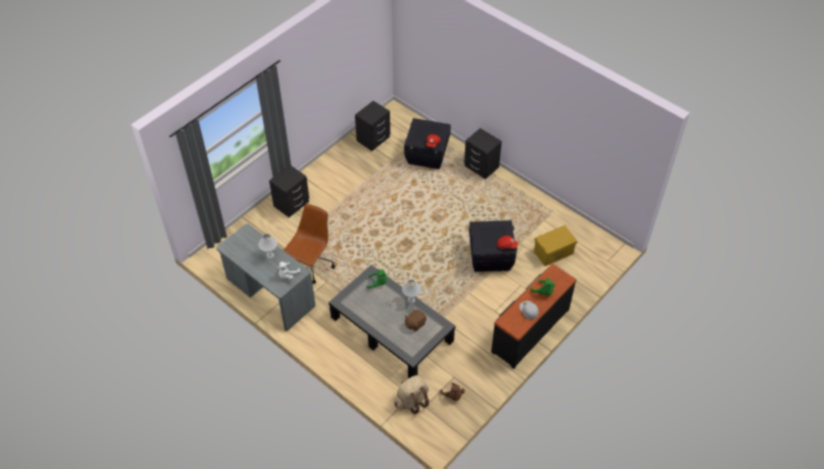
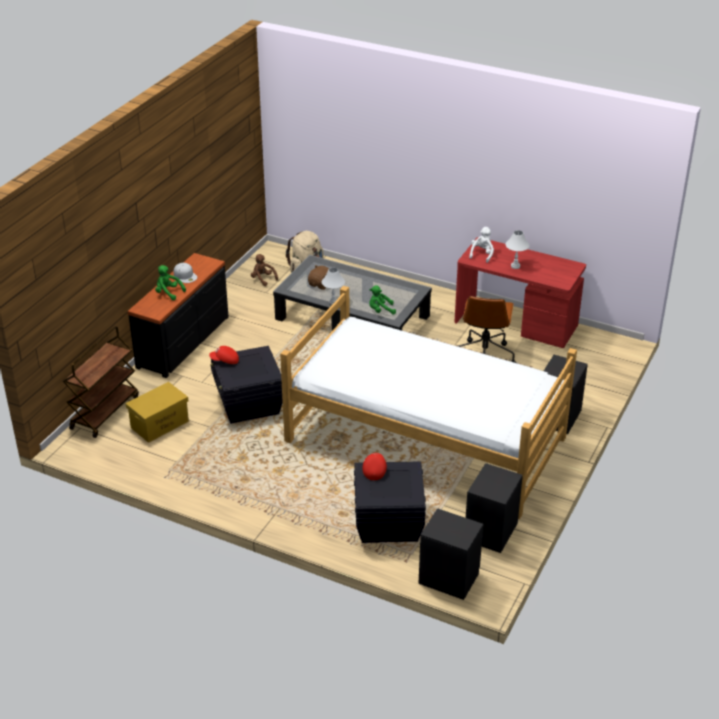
camera: 165 degrees right, 15 degrees down
(269, 293) = (516, 323): grey desk -> red desk
(383, 204) = (425, 440): none -> bed
(481, 167) = (291, 521): black nightstand -> black nightstand (448, 578)
(591, 271) = (104, 412): none -> brown cart

